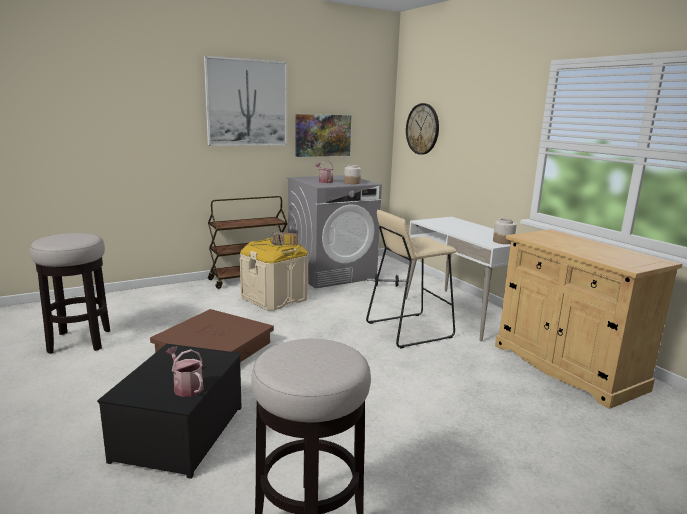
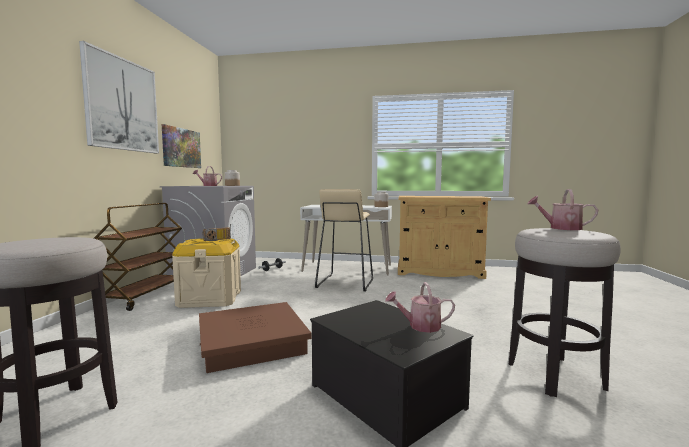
camera: 50 degrees left, 10 degrees down
(329, 354) = (561, 228): none -> watering can
(422, 129) = (258, 146): wall clock -> none

